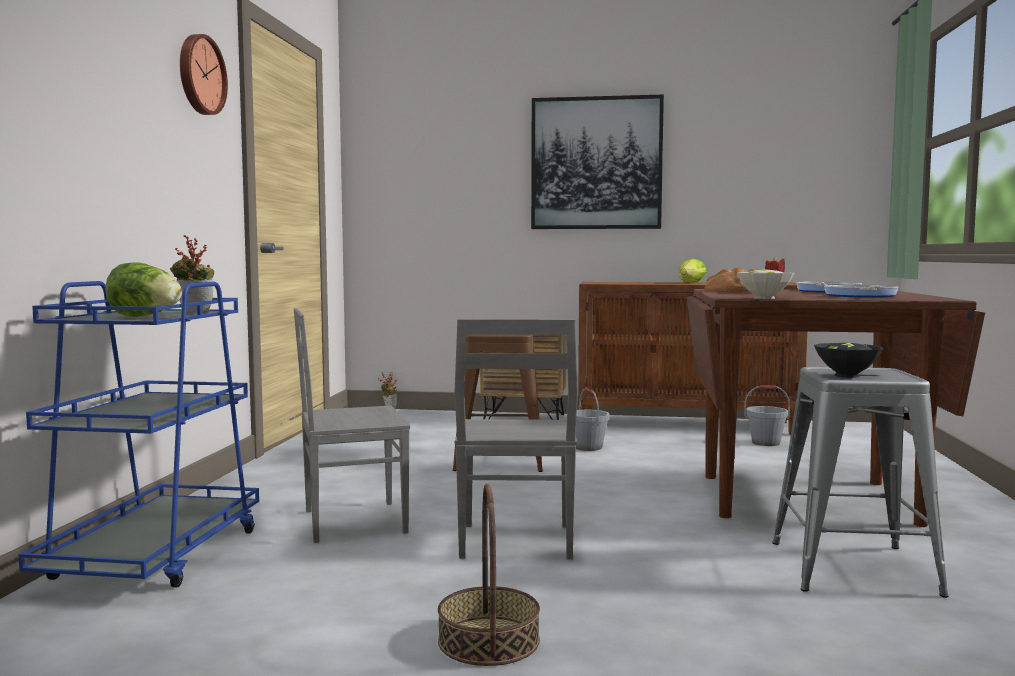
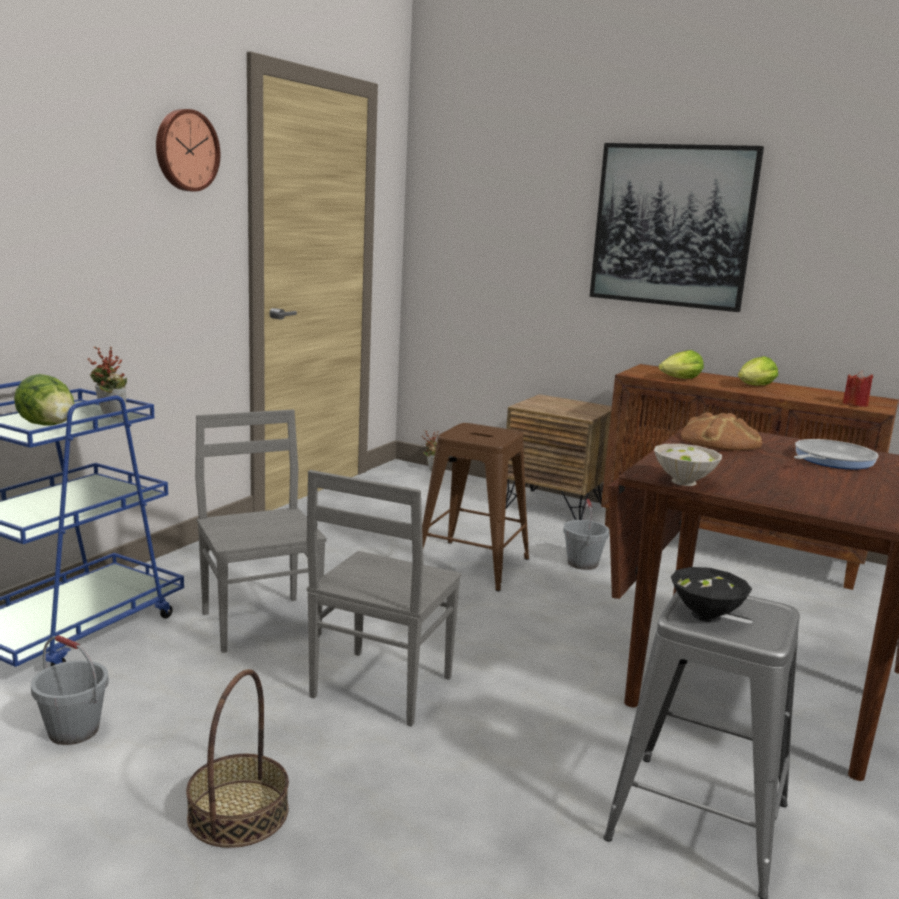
camera: 20 degrees right, 10 degrees up
(352, 521) = (262, 622): grey chair -> grey chair turned 60 degrees clockwise
(632, 283) = (680, 379): none -> lettuce
(766, 443) = (798, 595): grey bucket -> grey bucket (74, 731)
(860, 296) = (829, 490): frying pan -> none

